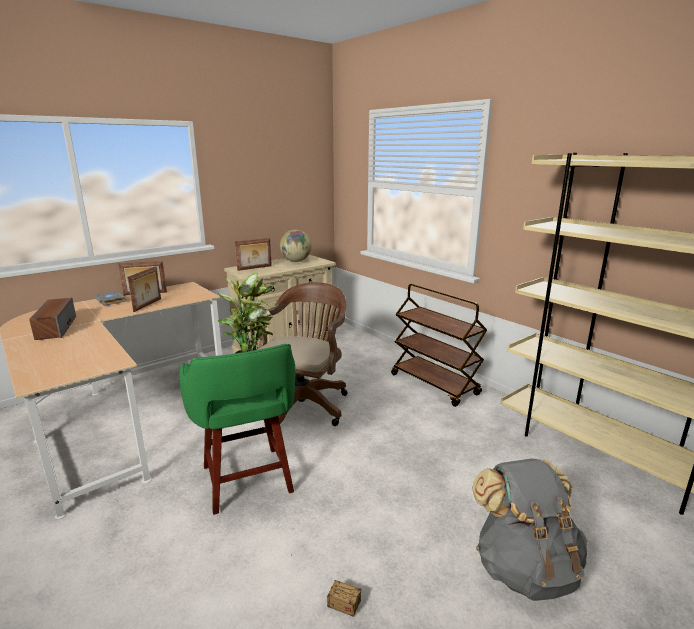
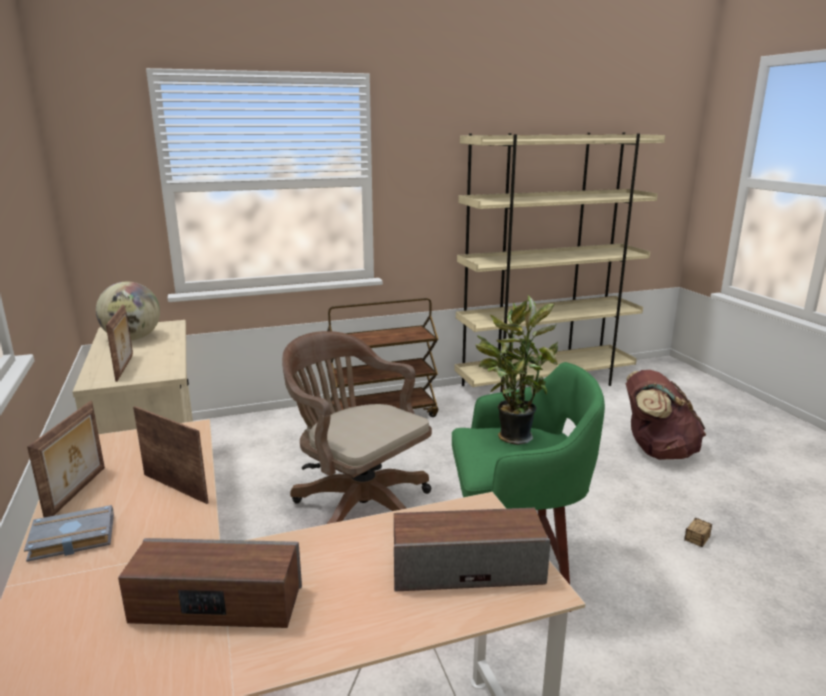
camera: 70 degrees left, 0 degrees up
(60, 366) = (467, 568): none -> speaker
(524, 567) = (656, 451): grey backpack -> brown backpack

